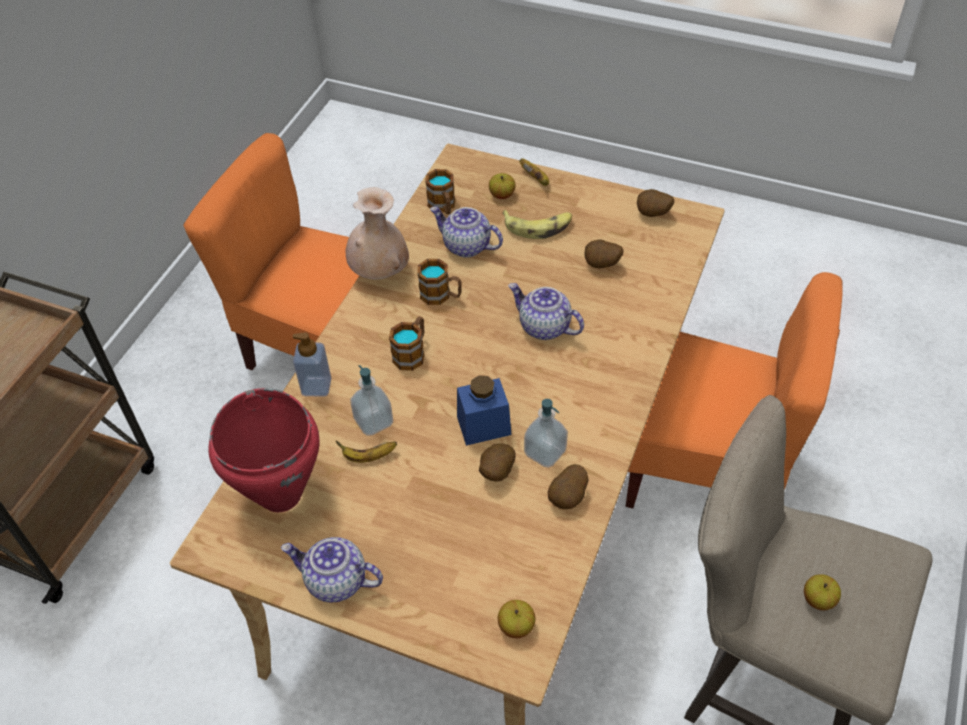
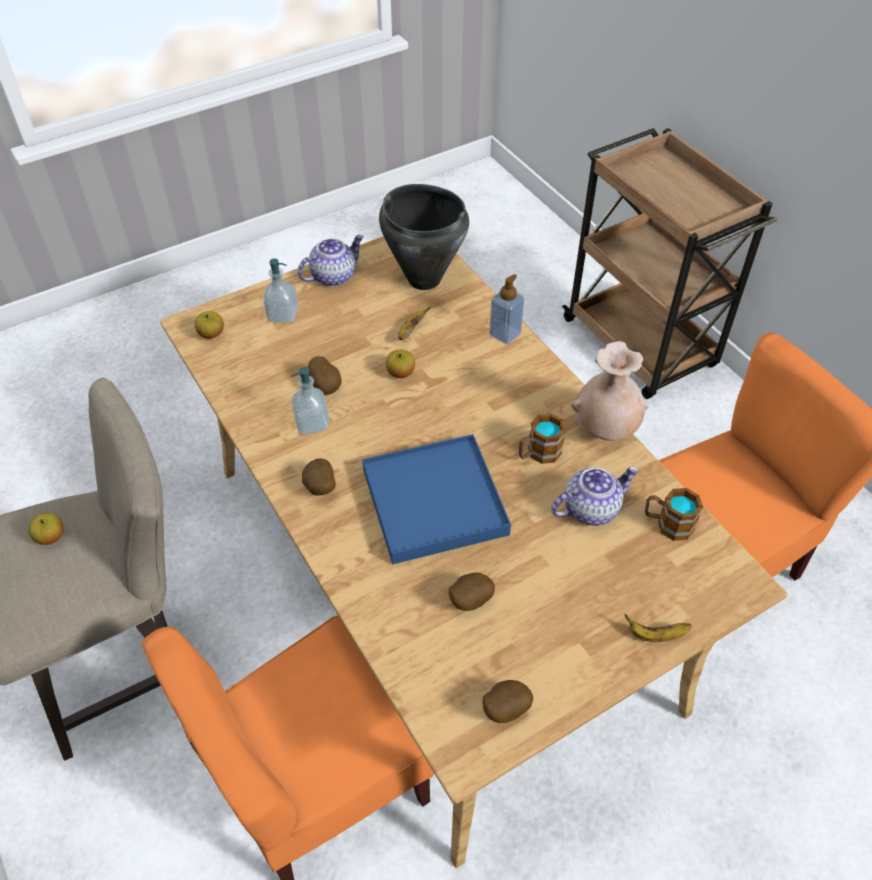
camera: 125 degrees right, 0 degrees up
(280, 495) = (424, 279): red cooking pot -> black cooking pot
(374, 421) = (439, 348): soap dispenser -> soap dispenser (283, 315)
(412, 353) = (487, 401): mug -> none
(484, 425) = (373, 403): blue jar -> none
(502, 195) = (649, 585): apple -> apple (400, 373)
(538, 226) = (572, 585): banana -> none
(544, 327) = (434, 501): teapot -> blue tray
(568, 498) = (262, 412): potato -> potato (319, 489)

